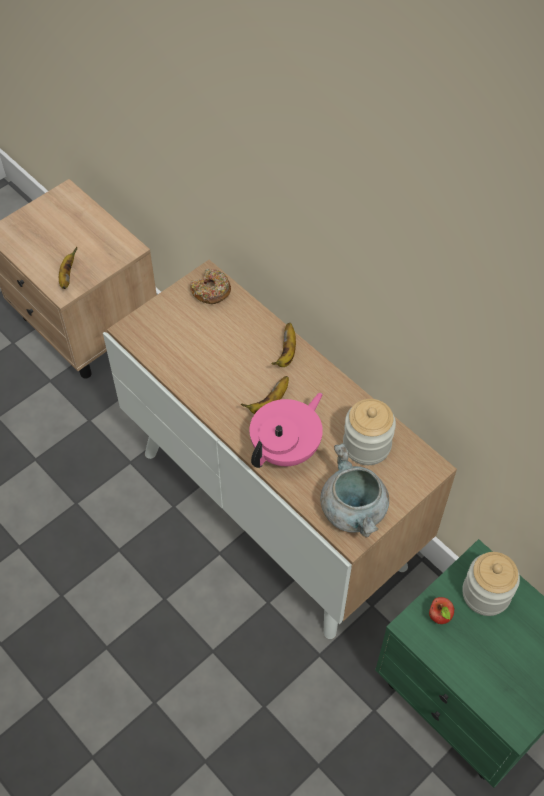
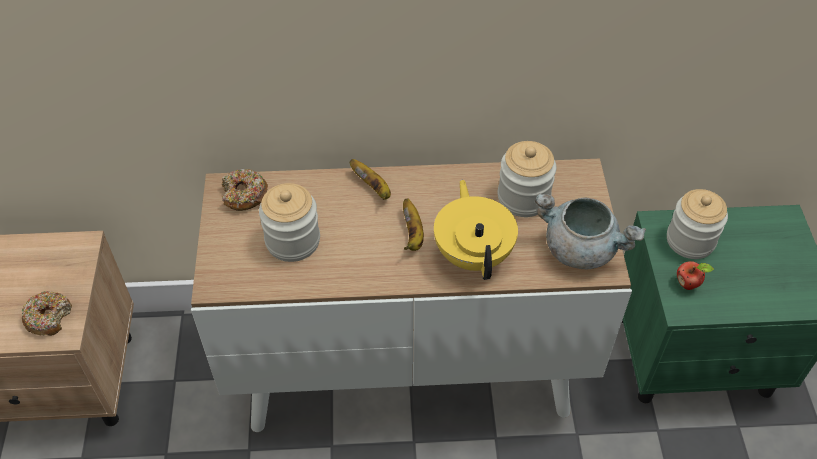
camera: 50 degrees left, 5 degrees down
(67, 276) = (49, 317): banana -> donut
(200, 343) = (293, 241): none -> jar
(287, 449) = (473, 253): pink teapot -> yellow teapot

